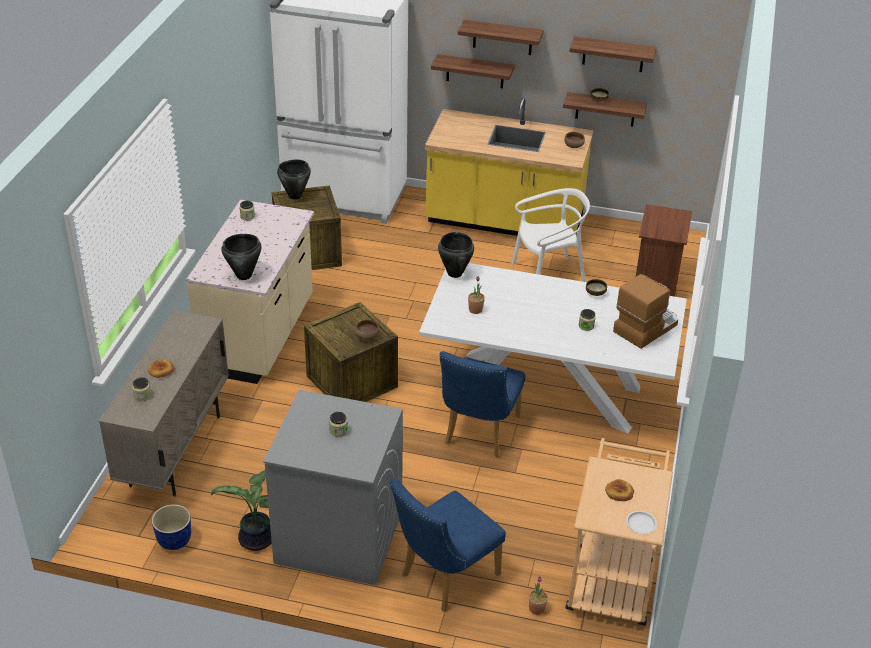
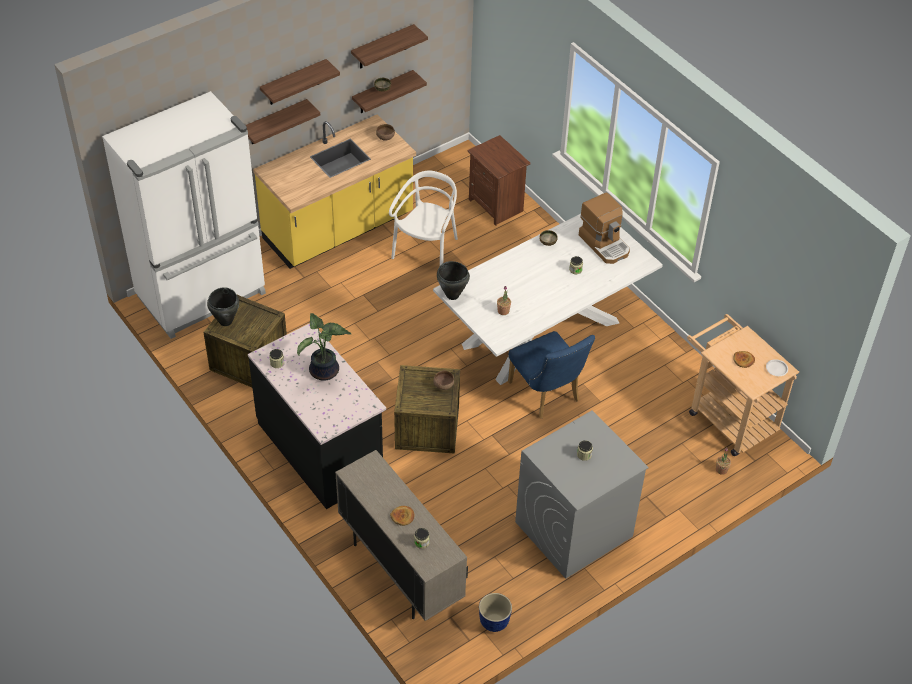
camera: 50 degrees left, 10 degrees up
(244, 275) = (352, 407): black cooking pot -> none
(255, 541) = (535, 576): potted plant -> potted plant (324, 372)
(260, 337) = (321, 449): beige counter -> black counter
(443, 577) = (657, 497): blue chair -> none
(645, 327) = (605, 244): coffee machine -> coffee machine turned 150 degrees clockwise

